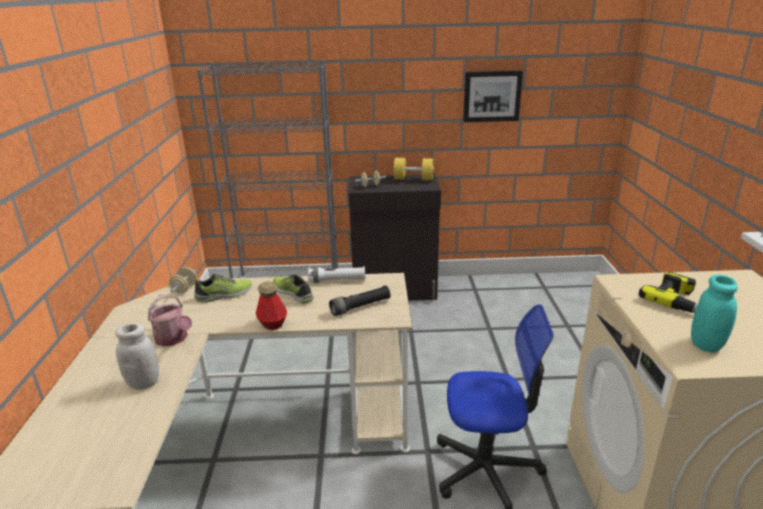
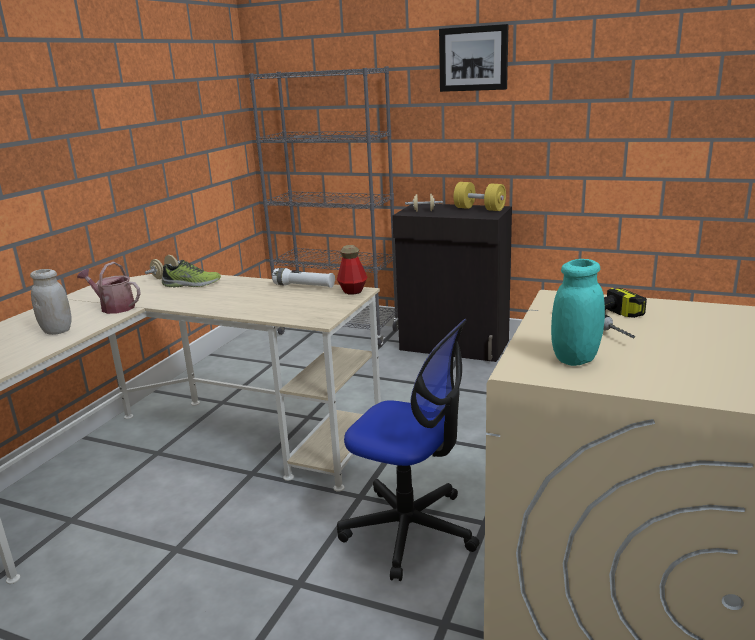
camera: 25 degrees right, 5 degrees down
(173, 339) = (114, 307): watering can -> watering can turned 135 degrees clockwise
(272, 324) = (204, 309): bottle -> bottle (352, 291)
(293, 293) = (252, 290): shoe -> none
(360, 307) = (299, 308): black flashlight -> none
(492, 96) = (586, 109): picture -> picture (473, 58)

